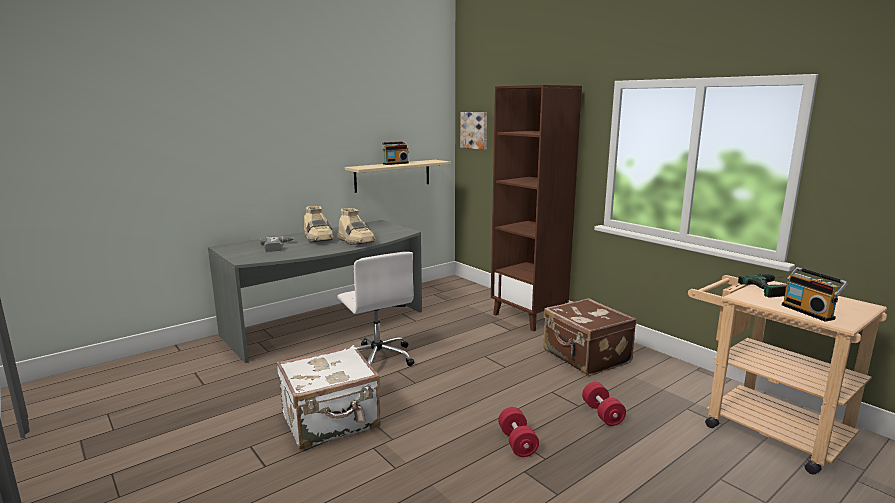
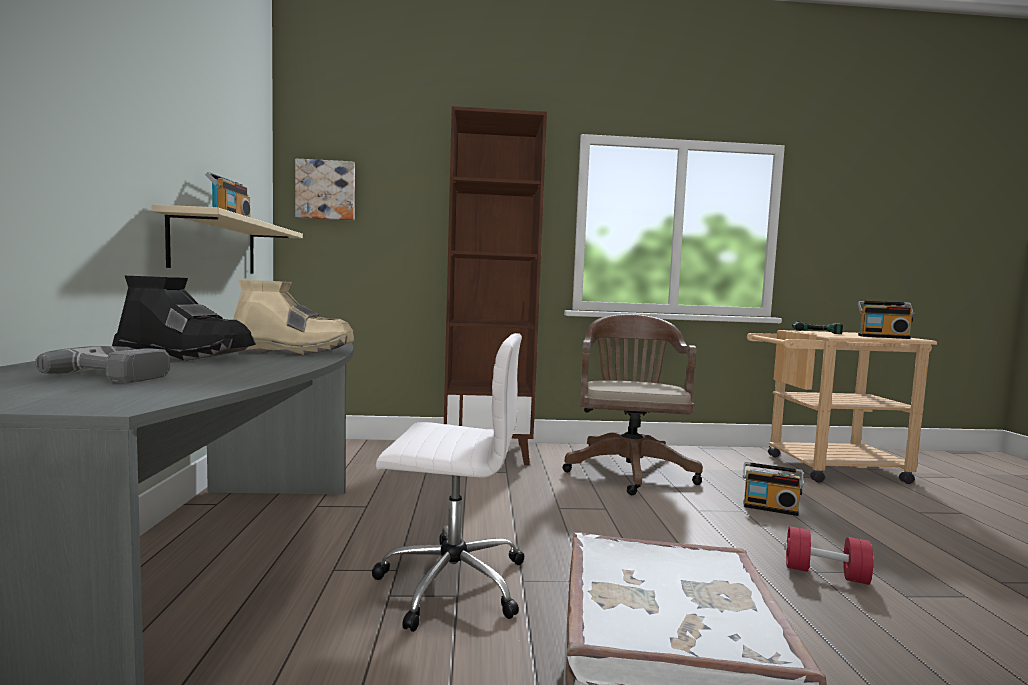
camera: 55 degrees left, 10 degrees down
(318, 239) = (186, 356): beige boot -> black boot
(585, 357) = (629, 469): brown suitcase -> brown office chair
(602, 414) = (770, 508): red dumbbell -> radio

